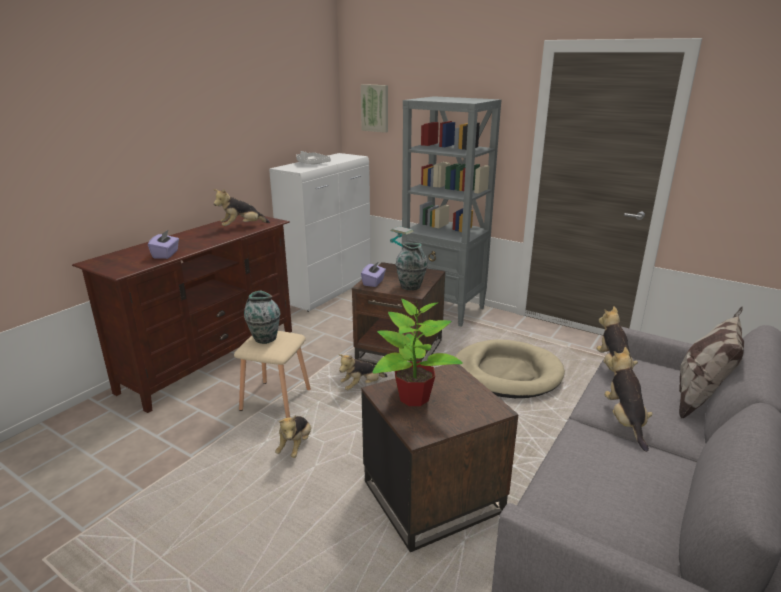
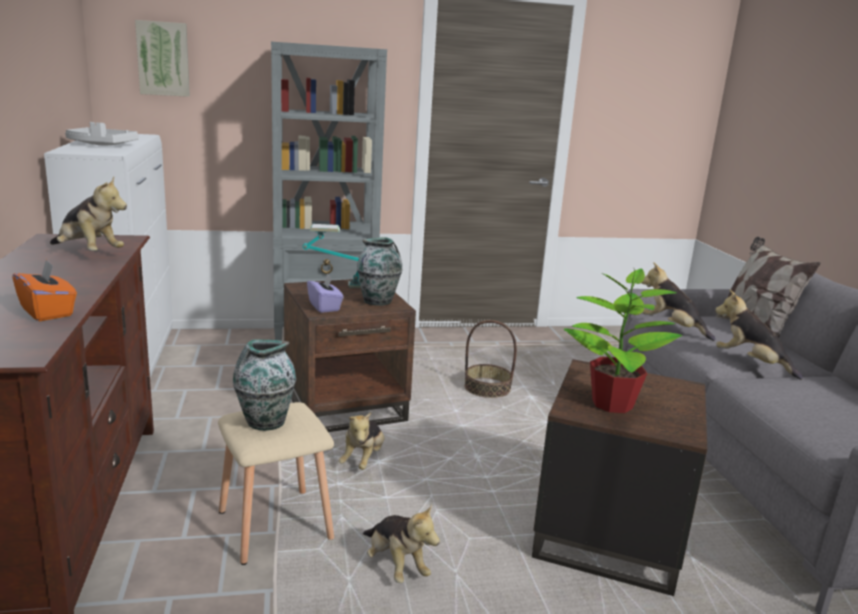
camera: 45 degrees left, 5 degrees down
(166, 254) = (48, 312): purple tissue box -> orange tissue box
(242, 227) = (88, 253): plush toy -> plush toy turned 75 degrees counterclockwise
(506, 373) = (487, 388): beige dog bed -> basket

